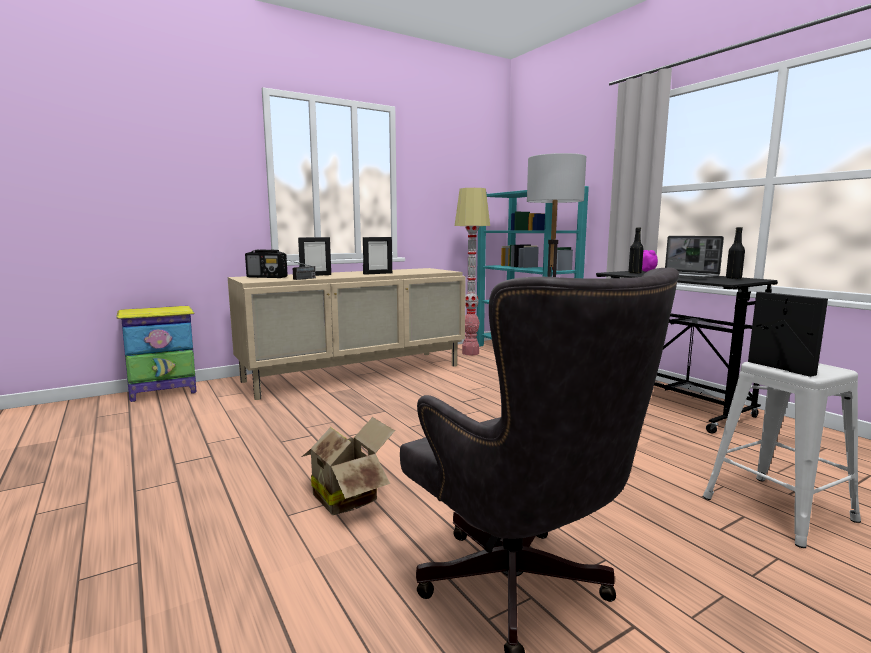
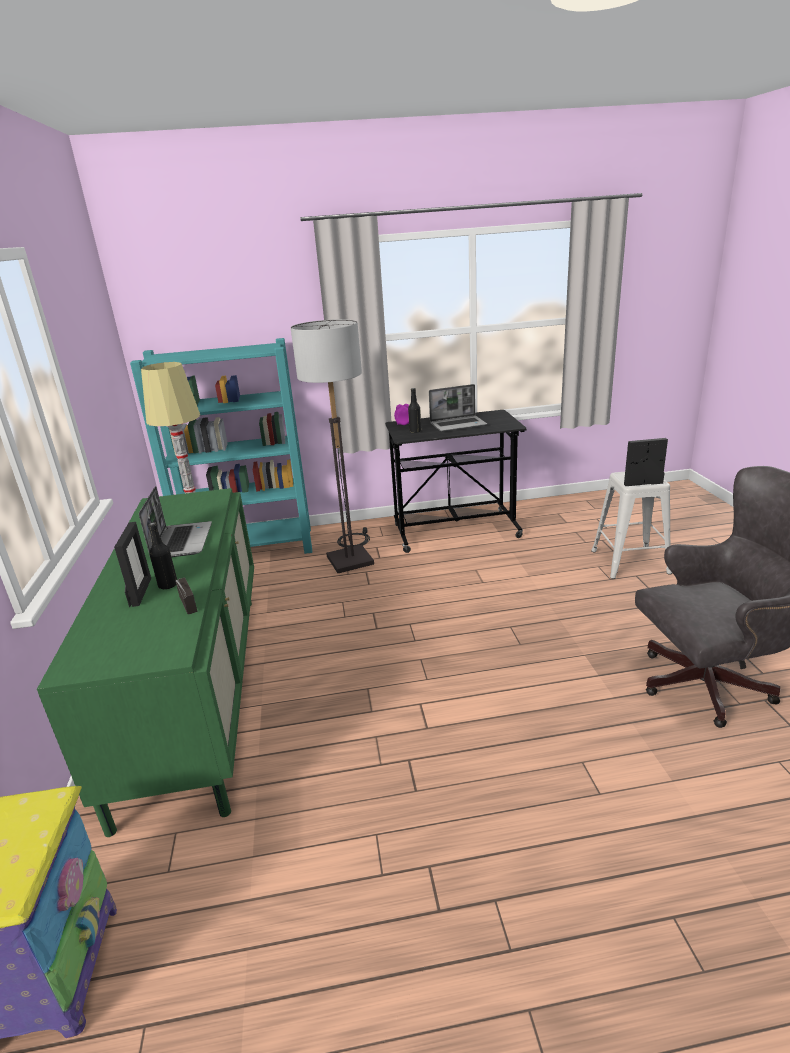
camera: 65 degrees left, 15 degrees up
(267, 277) = (115, 640): radio -> none
(348, 496) = (573, 746): cardboard box -> none
(356, 374) = (199, 691): beige cabinet -> green cabinet
(377, 273) = (181, 541): picture frame -> laptop
(733, 278) = (485, 416): black bottle -> black bottle (168, 585)

